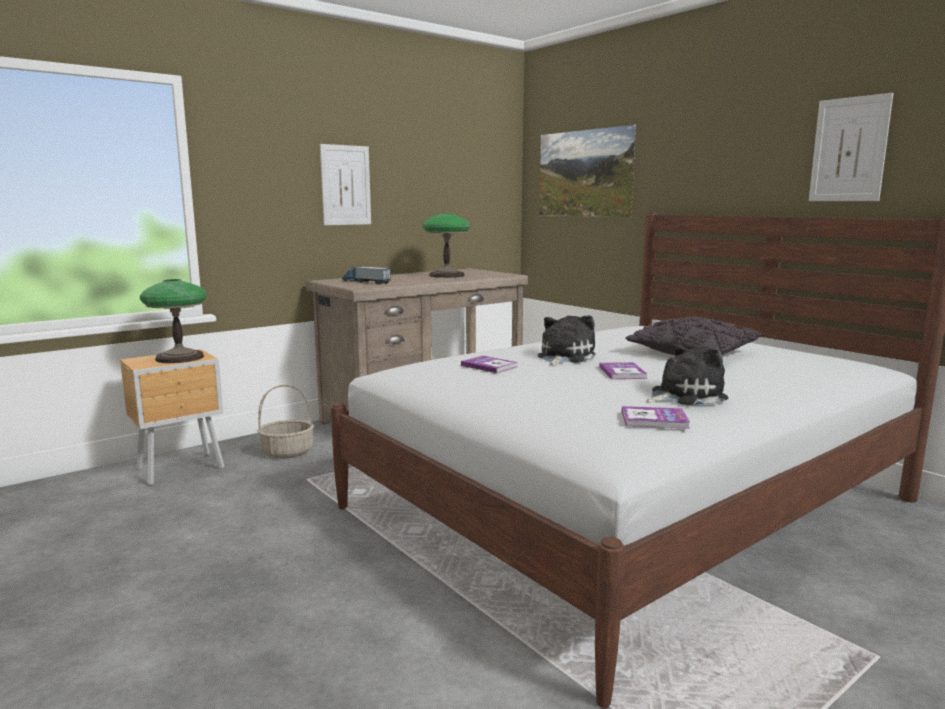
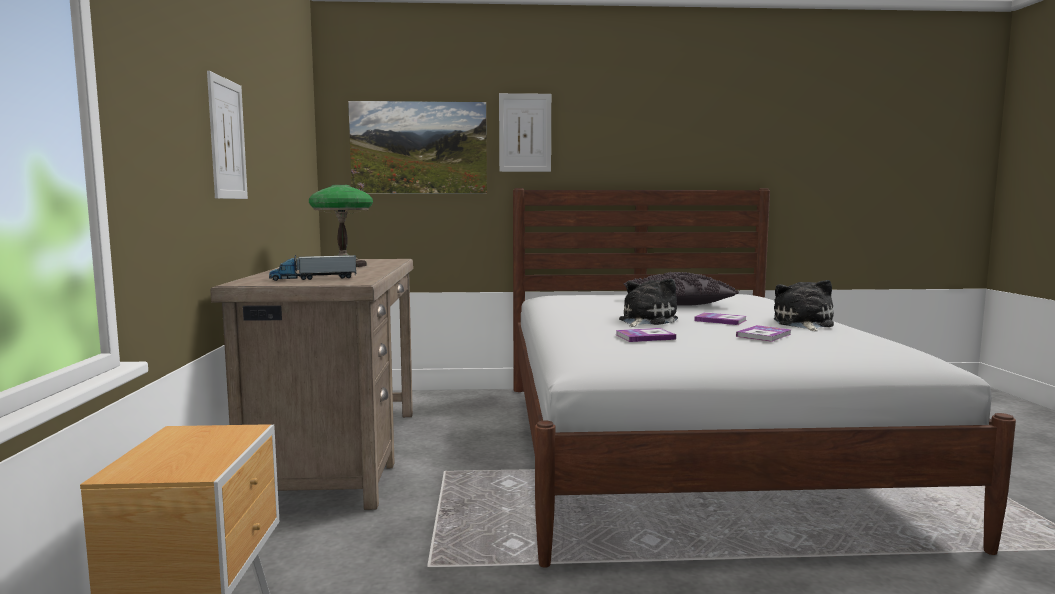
camera: 55 degrees left, 5 degrees down
(179, 357) = (201, 443): table lamp -> none
(286, 453) = (305, 560): basket -> none
(563, 357) = (645, 320): plush toy -> plush toy turned 60 degrees clockwise
(654, 419) = (863, 337): book -> book (763, 335)
(849, 150) = (689, 140): picture -> picture (525, 133)

